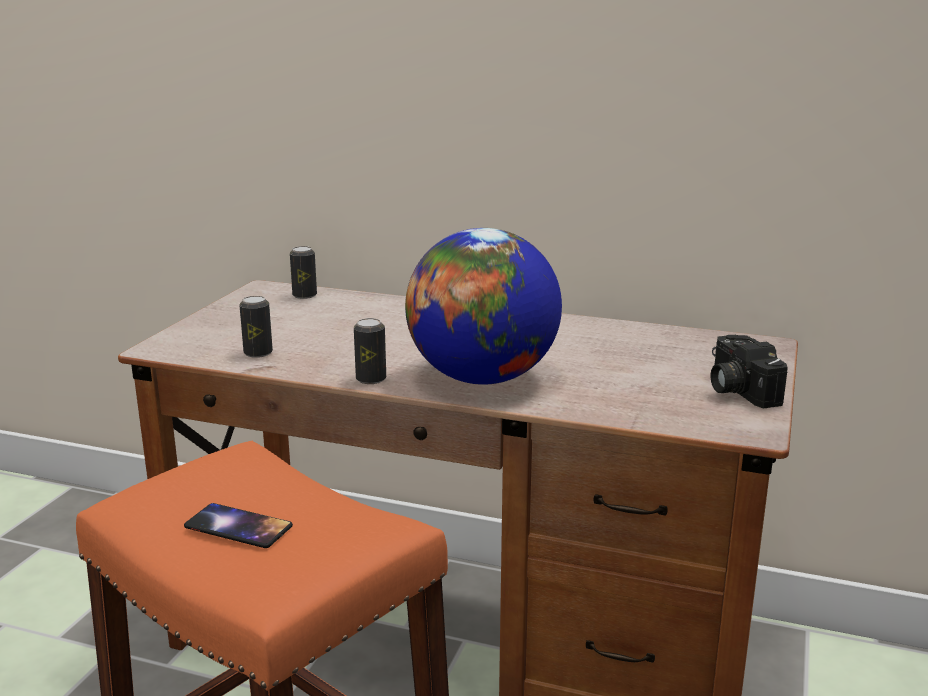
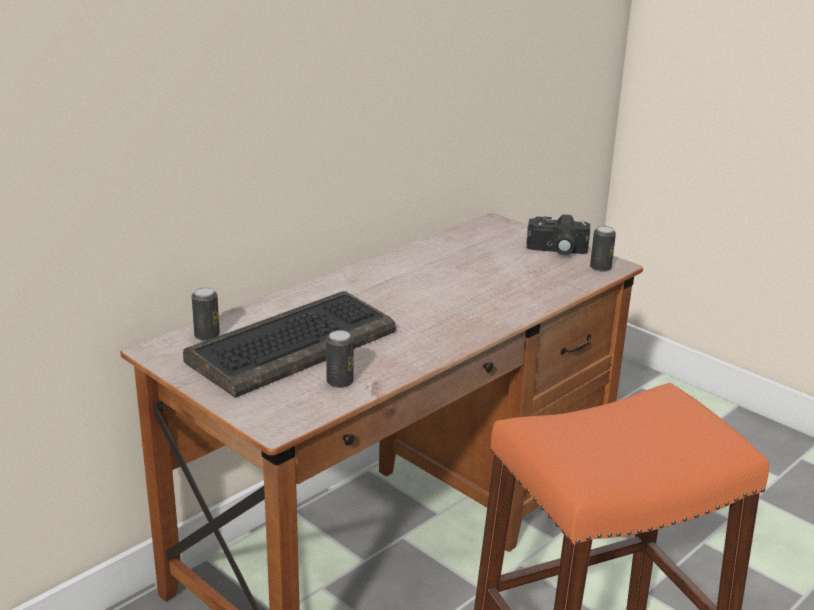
camera: 65 degrees left, 5 degrees up
(238, 526) = (637, 445): phone -> none
(316, 324) = (293, 345): none -> keyboard
(371, 379) = (442, 349): can -> can (600, 268)
(482, 378) = (475, 312): globe -> none

